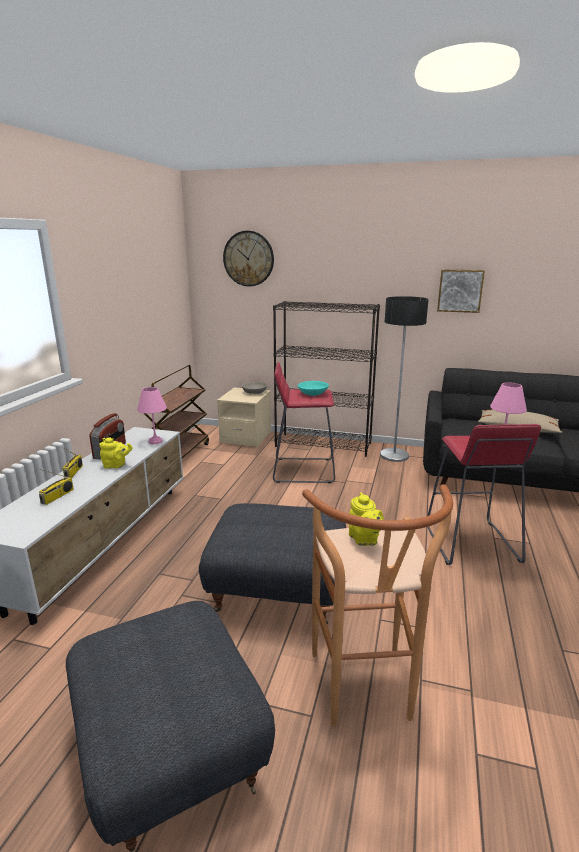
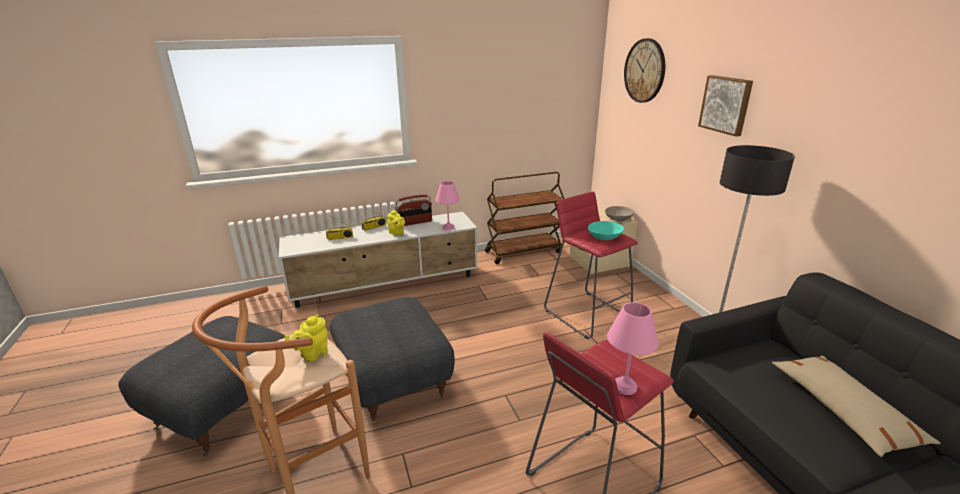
camera: 55 degrees right, 5 degrees up
(324, 444) = (656, 303): black bookcase -> none
(460, 290) = (874, 158): picture -> picture (726, 104)

